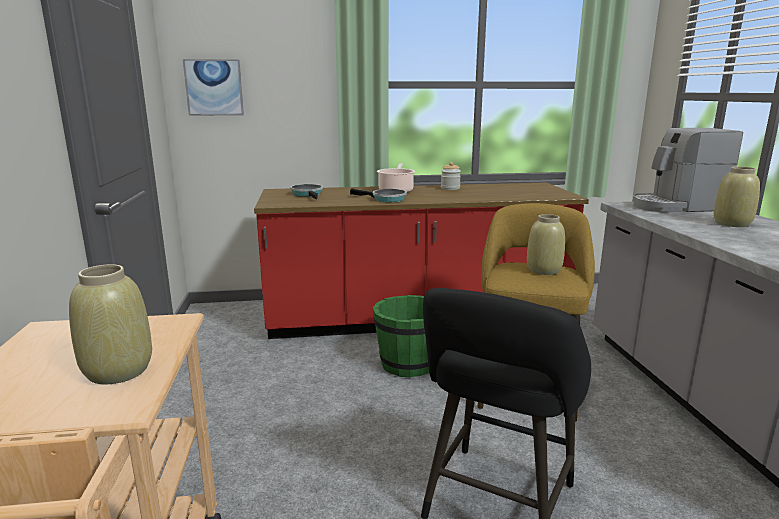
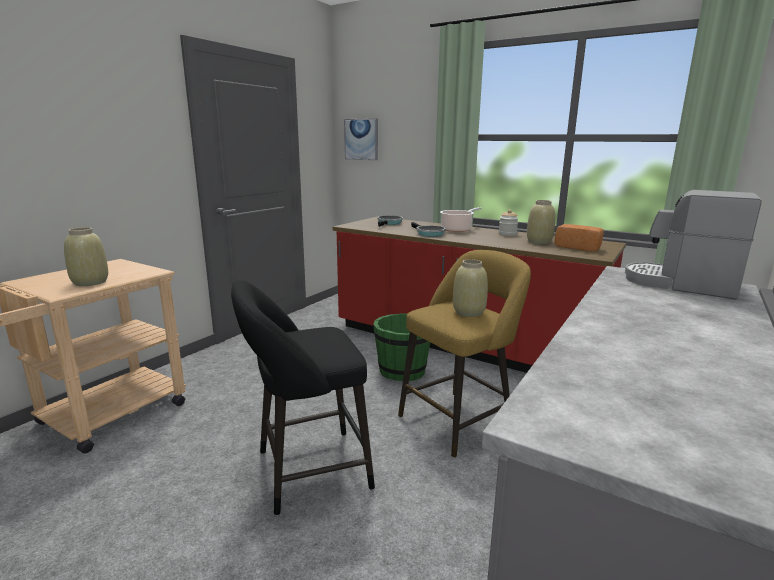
camera: 40 degrees right, 0 degrees up
(535, 191) = (578, 247): none -> bread
(731, 224) = (679, 309): beige vase -> beige vase (538, 242)

